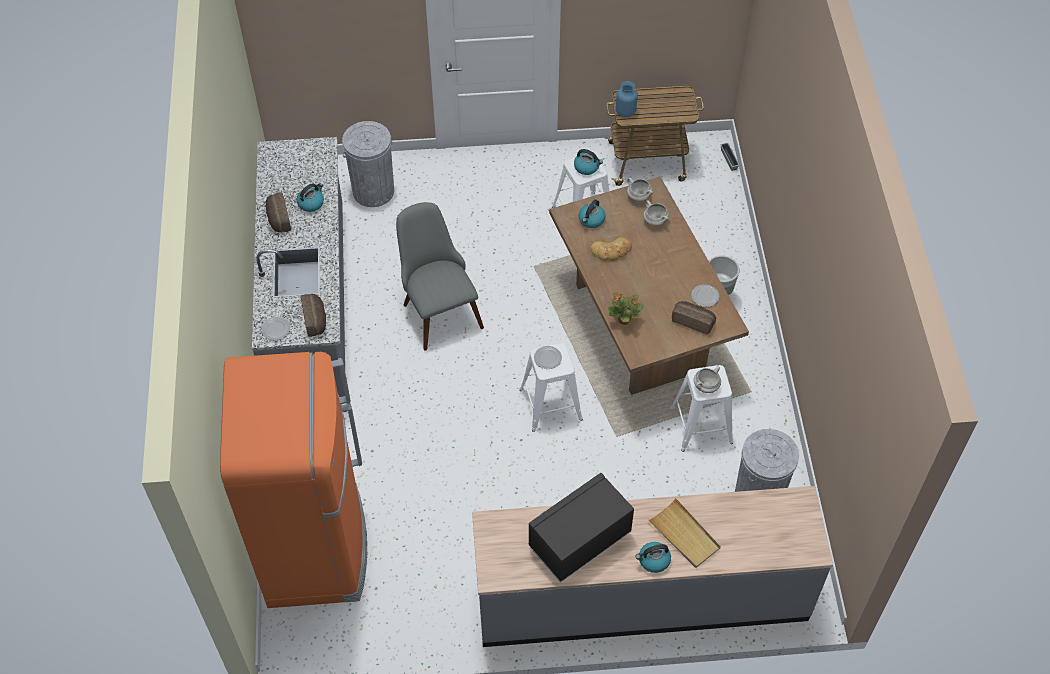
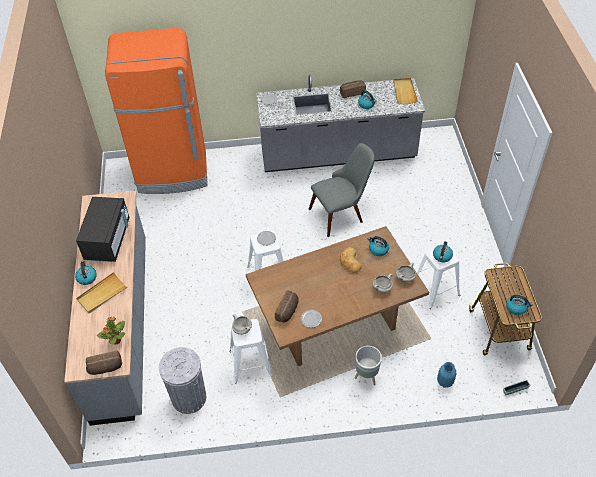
camera: 90 degrees right, 5 degrees down
(290, 156) = (404, 92): none -> beige tray
(316, 320) = (276, 115): bread -> bread (105, 368)
(373, 191) = (435, 174): grey trash can -> none
(579, 540) = (108, 240): black microwave -> black microwave turned 45 degrees clockwise
(624, 320) = (287, 270): potted plant -> potted plant (116, 341)
(625, 111) = (500, 274): blue vase -> blue vase (445, 381)
(675, 105) = (516, 307): none -> kettle

